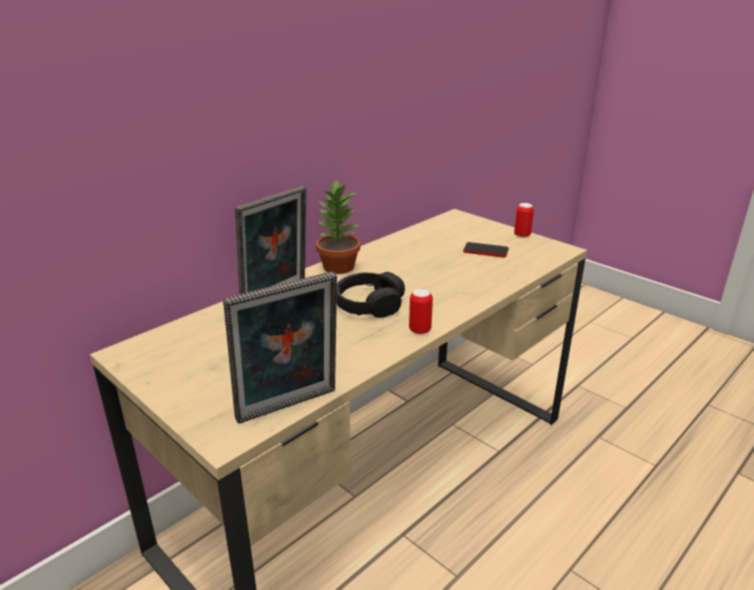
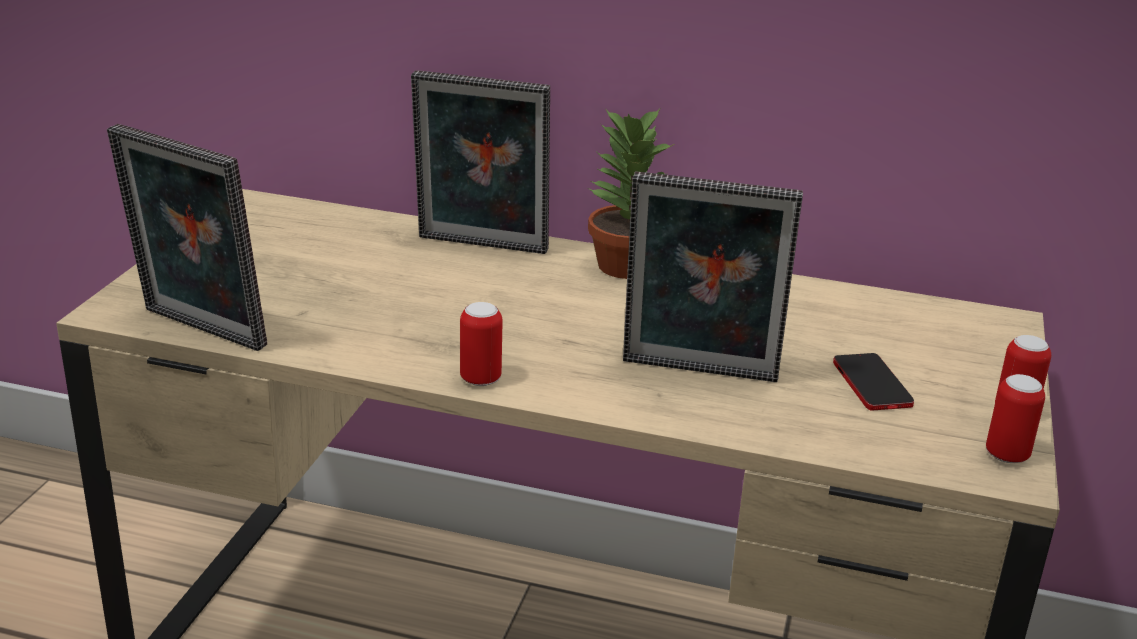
camera: 60 degrees right, 0 degrees up
(369, 304) = (524, 319): black headphones -> none
(453, 280) = (698, 373): none -> picture frame
(549, 246) = (1006, 455): none -> can

